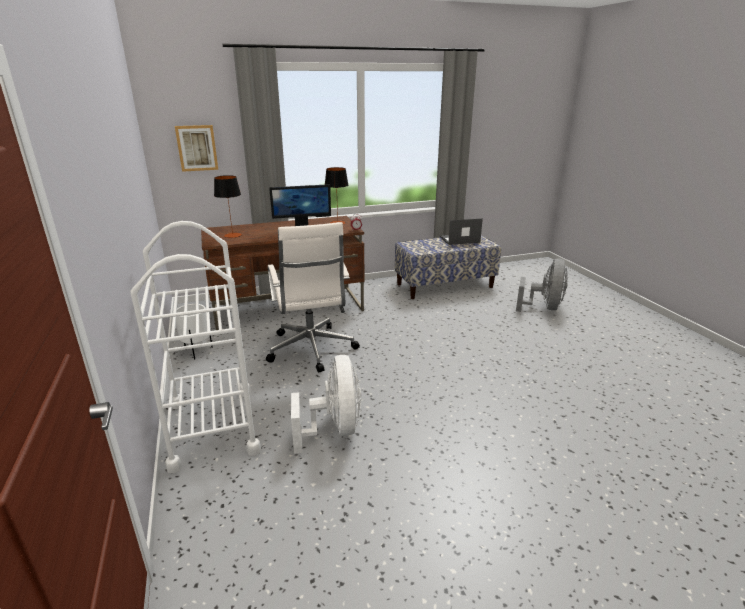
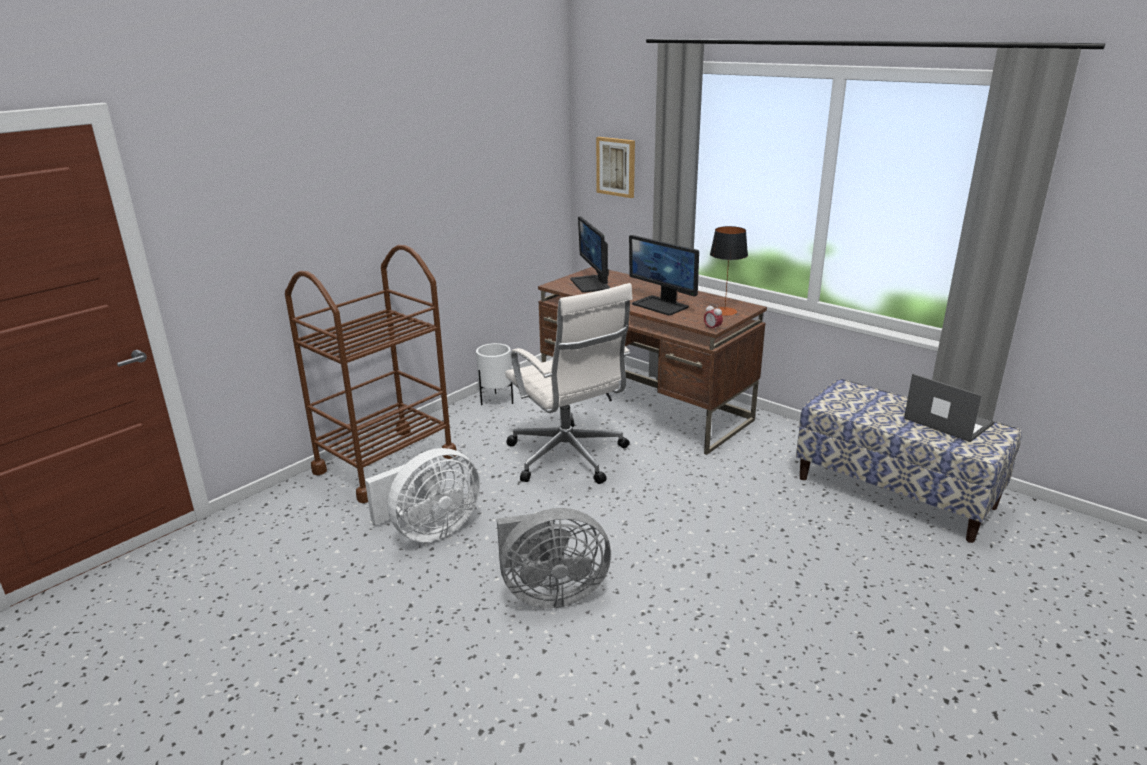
camera: 60 degrees right, 0 degrees up
(213, 427) = (385, 463): white cart -> brown cart
(232, 235) = (591, 284): table lamp -> monitor
(311, 350) = (568, 457): white office chair -> white office chair turned 75 degrees counterclockwise
(544, 307) = (979, 626): grey fan -> grey fan (550, 593)

